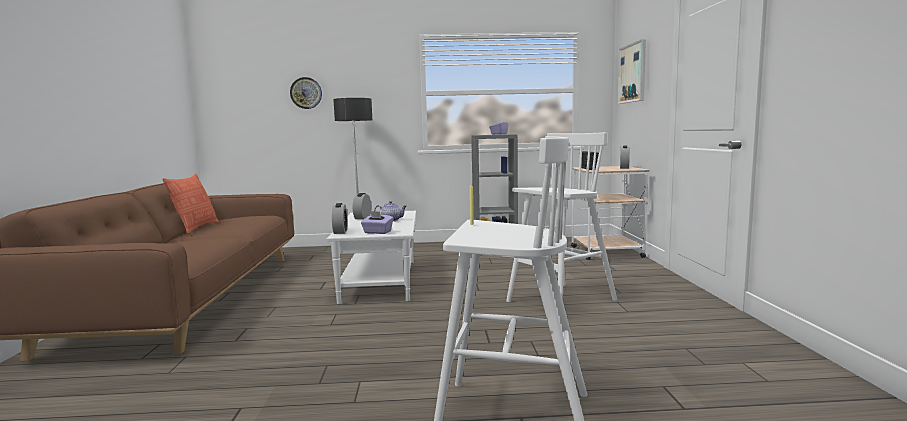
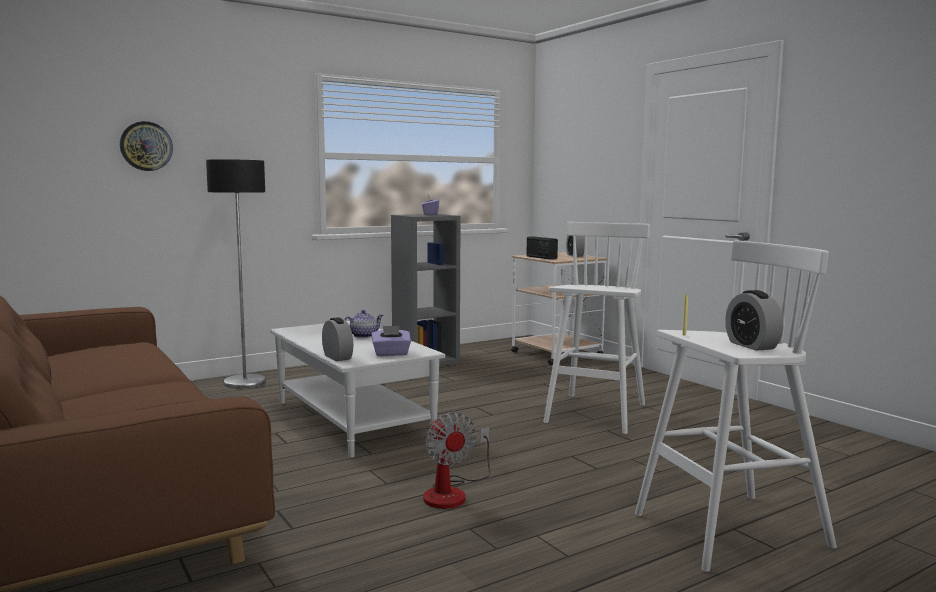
camera: 30 degrees left, 0 degrees up
(195, 228) = (58, 373): orange pillow -> none
(358, 339) = (452, 492): none -> fan
(362, 217) = (312, 335): alarm clock -> alarm clock (751, 345)
(632, 73) = (573, 146): picture -> none

